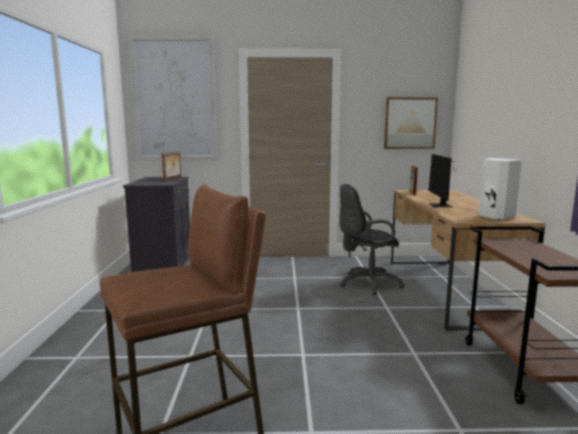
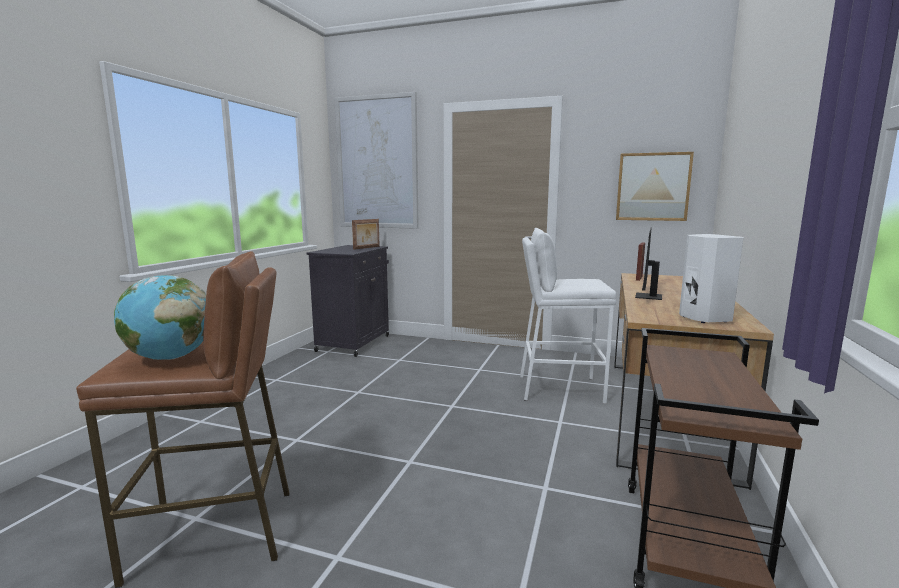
camera: 20 degrees right, 0 degrees up
(172, 283) = (170, 358): none -> globe
(366, 284) = (559, 388): black office chair -> white stool

